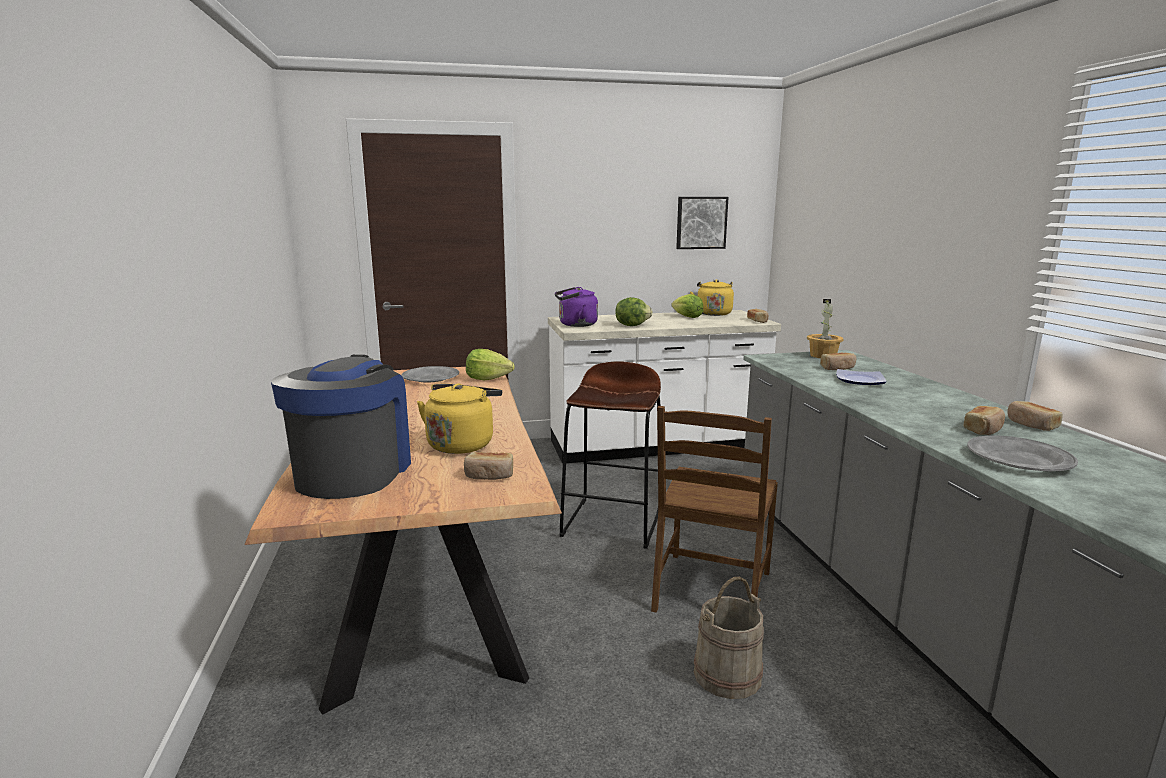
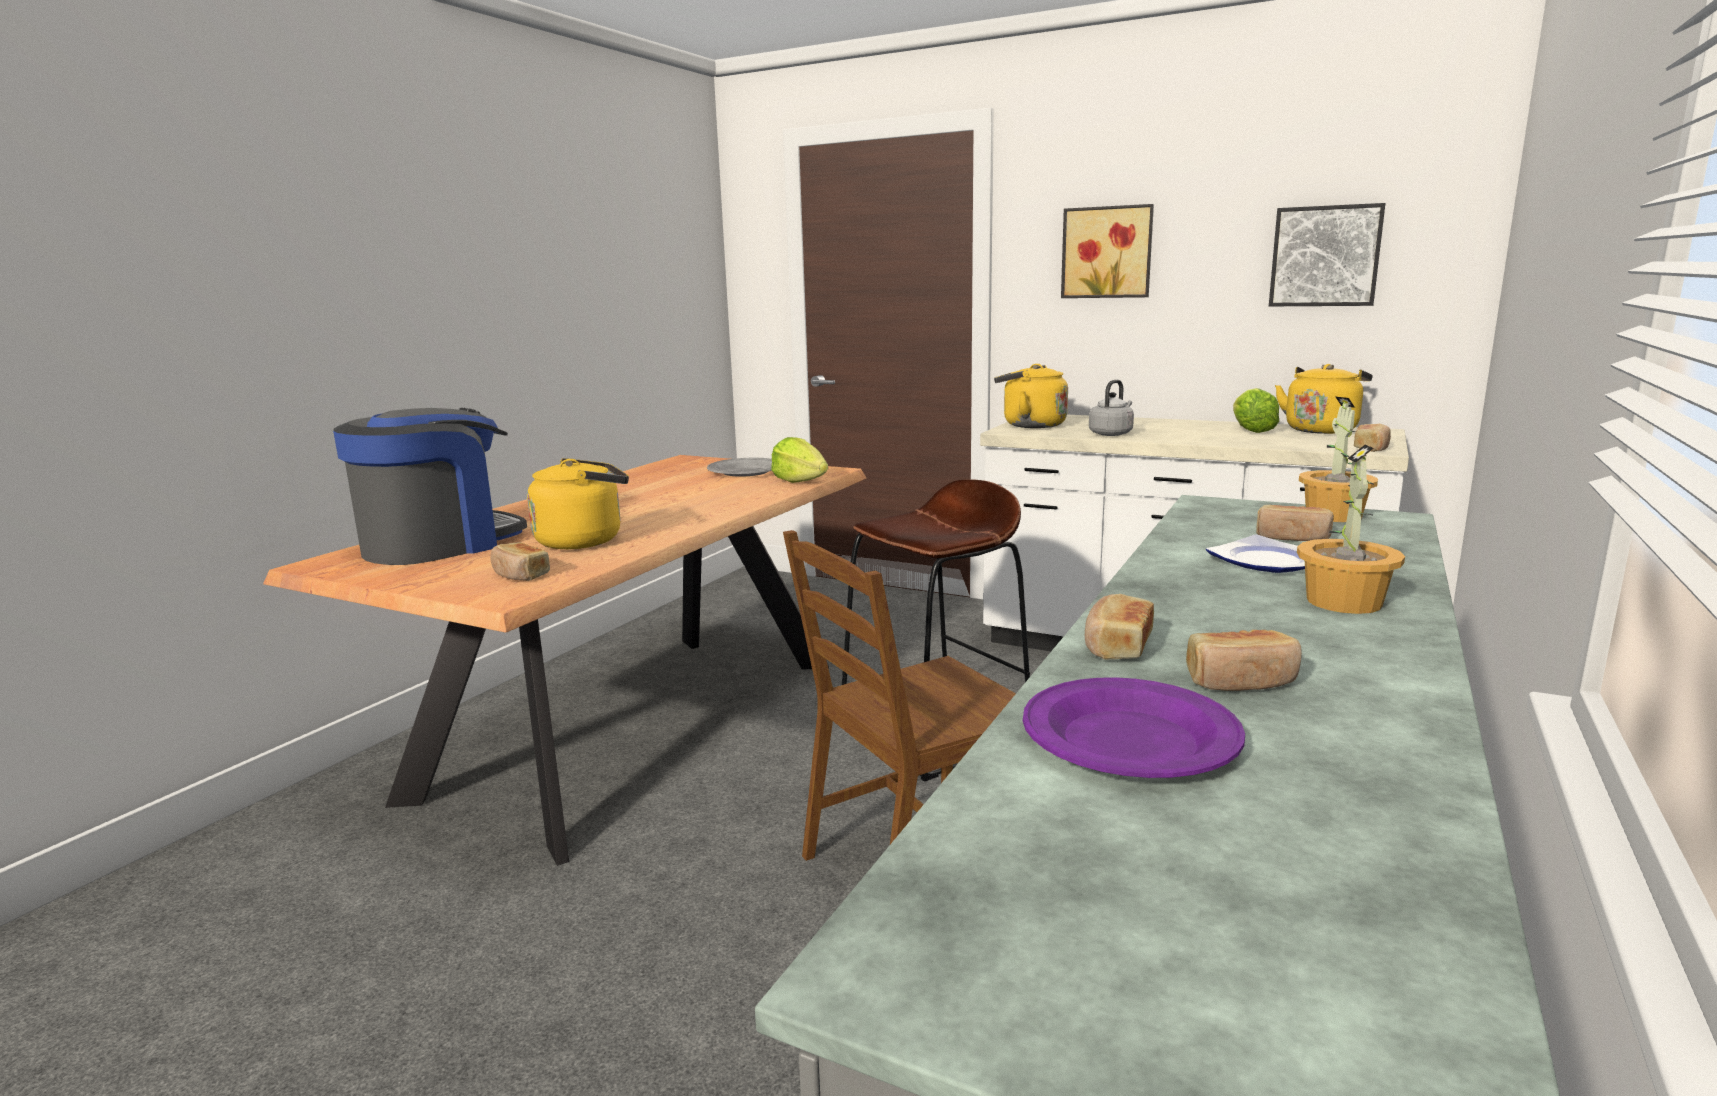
camera: 40 degrees right, 0 degrees up
(575, 325) = (1030, 425): purple kettle -> yellow kettle
(589, 217) = (1107, 252): none -> picture
(632, 325) = (1111, 434): lettuce -> grey kettle
(727, 675) = (763, 974): beige bucket -> none
(924, 392) = (1345, 602): none -> potted plant
(1018, 459) = (1130, 738): grey plate -> purple plate
(1031, 425) = (1394, 703): bread -> bread (1116, 646)

